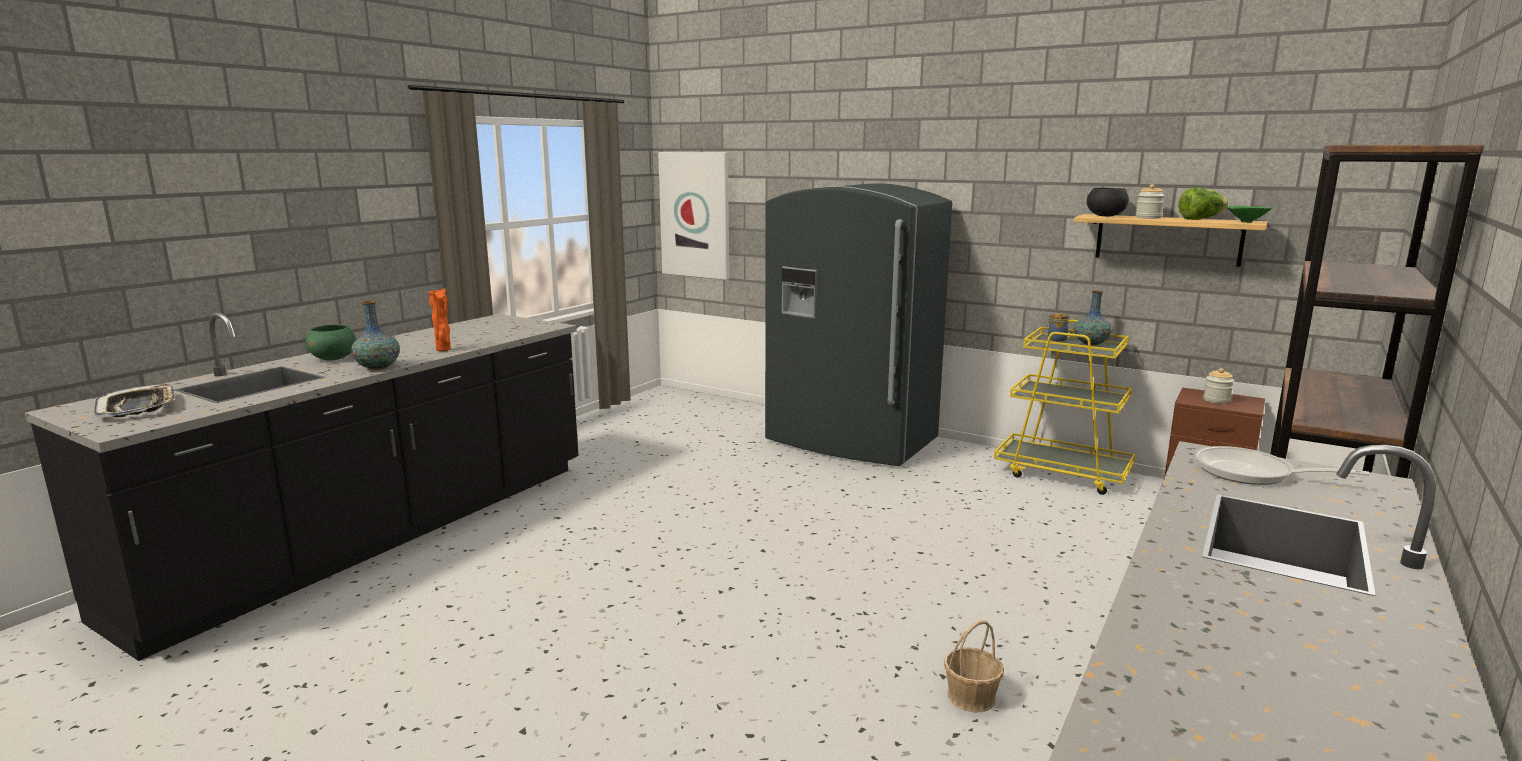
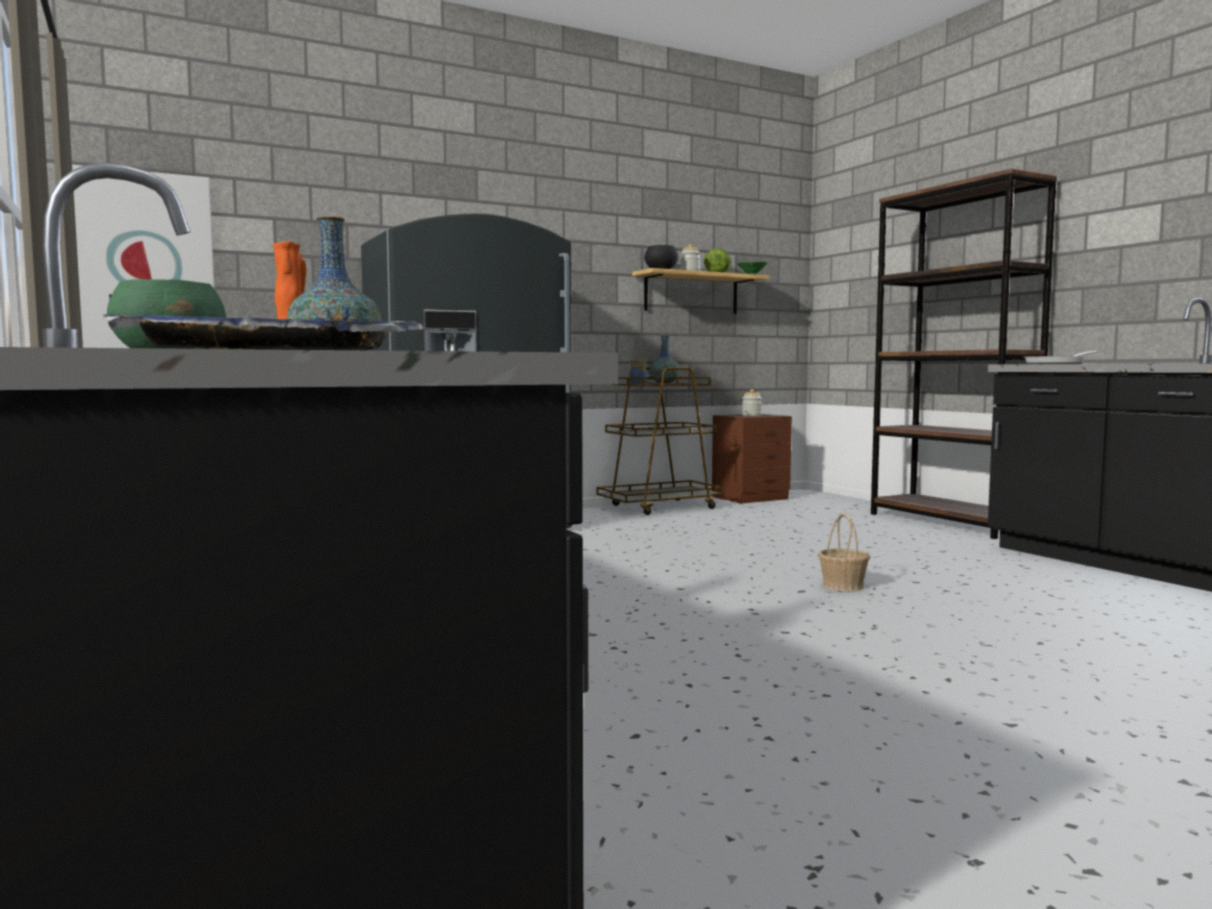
camera: 60 degrees left, 10 degrees down
(971, 697) = (999, 583): basket -> basket (843, 586)
(1062, 473) = (660, 507): yellow cart -> brown cart

